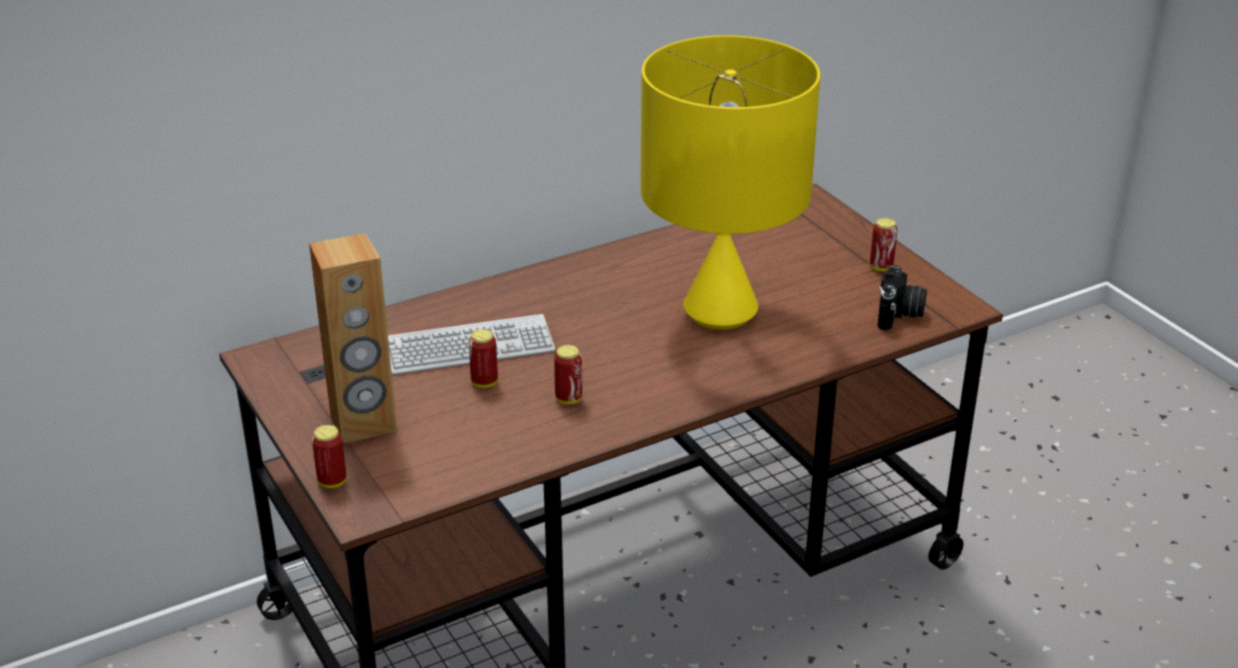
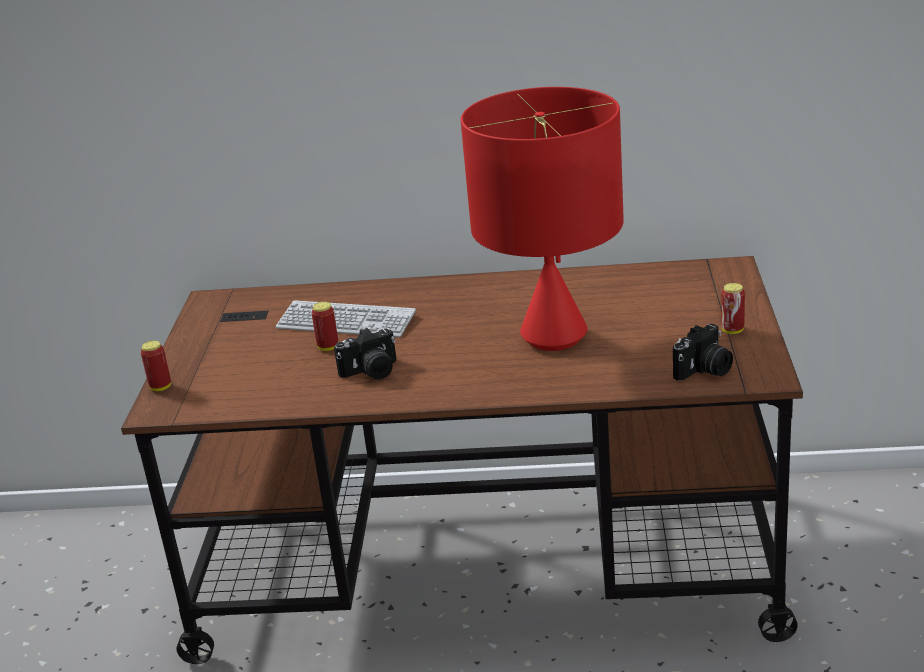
camera: 35 degrees right, 5 degrees down
(363, 423) = (222, 355): brown speaker -> none
(568, 399) = (371, 372): can -> camera
(720, 314) = (554, 338): yellow table lamp -> red table lamp

